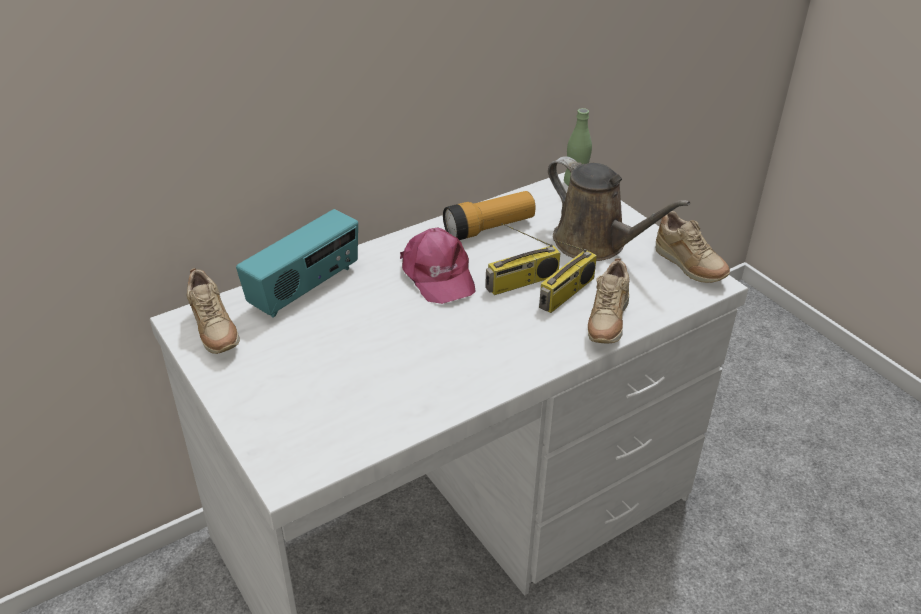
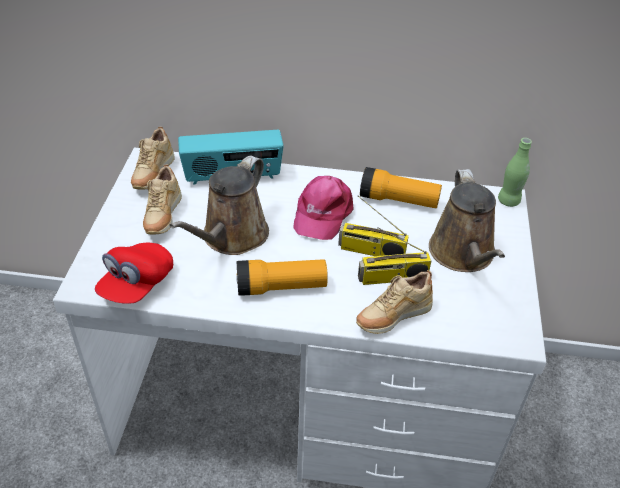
camera: 40 degrees right, 5 degrees up
(344, 440) = (137, 284): none -> red cap
(381, 342) = (231, 237): none -> brown watering can
(485, 357) = (281, 287): none -> flashlight
(689, 267) = (515, 315): beige shoe -> beige shoe (162, 217)

